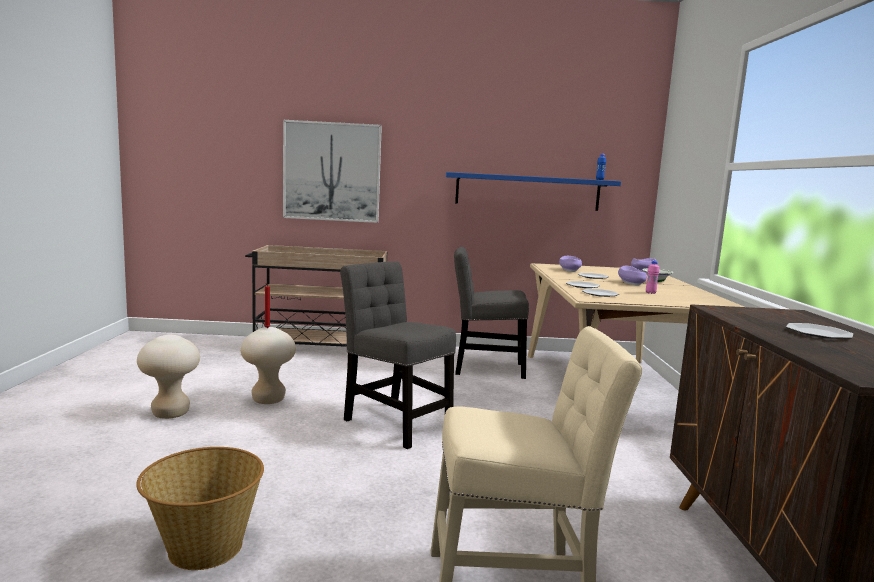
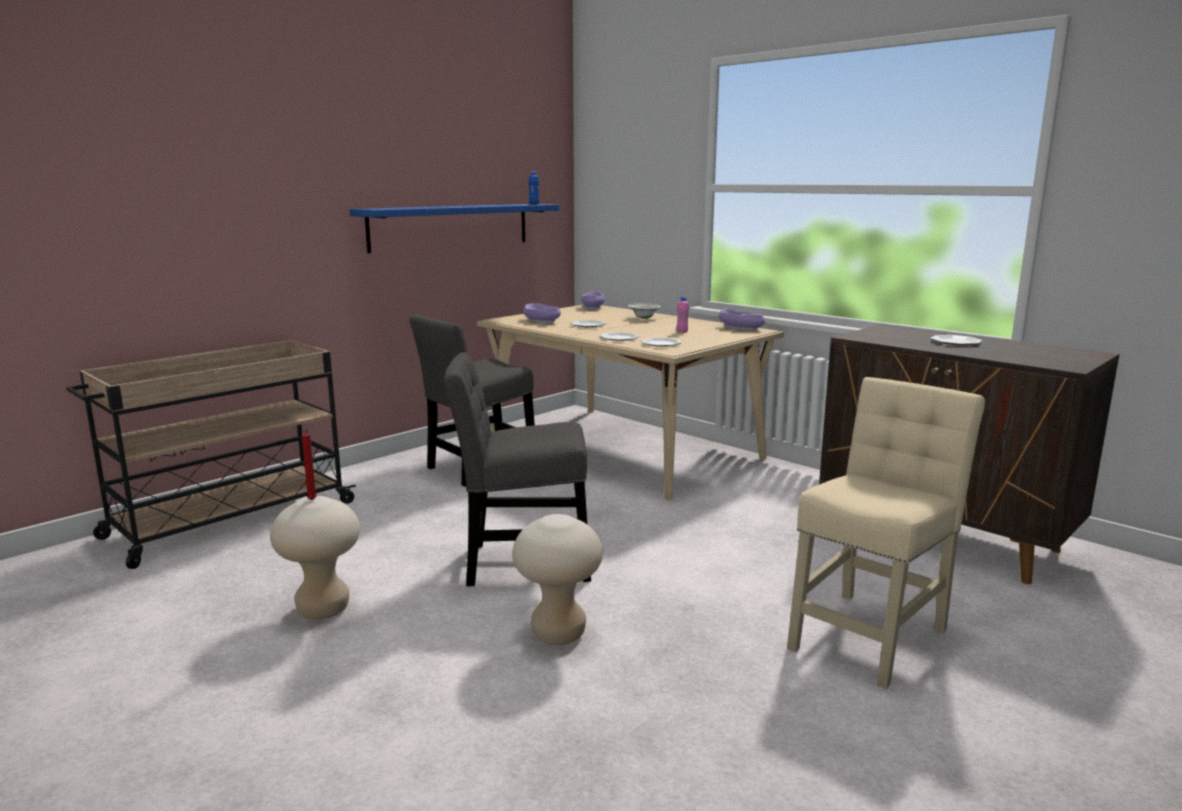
camera: 45 degrees left, 5 degrees up
(171, 413) = (228, 693): beige stool -> beige stool (558, 633)
(204, 548) = (640, 774): basket -> none
(332, 172) = (173, 223): picture -> none
(630, 283) = (633, 324): purple bowl -> purple bowl (740, 328)

